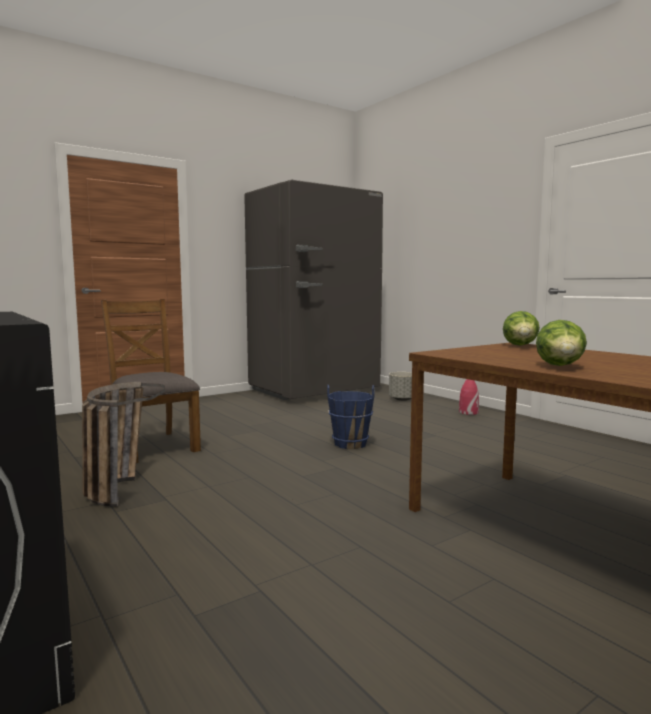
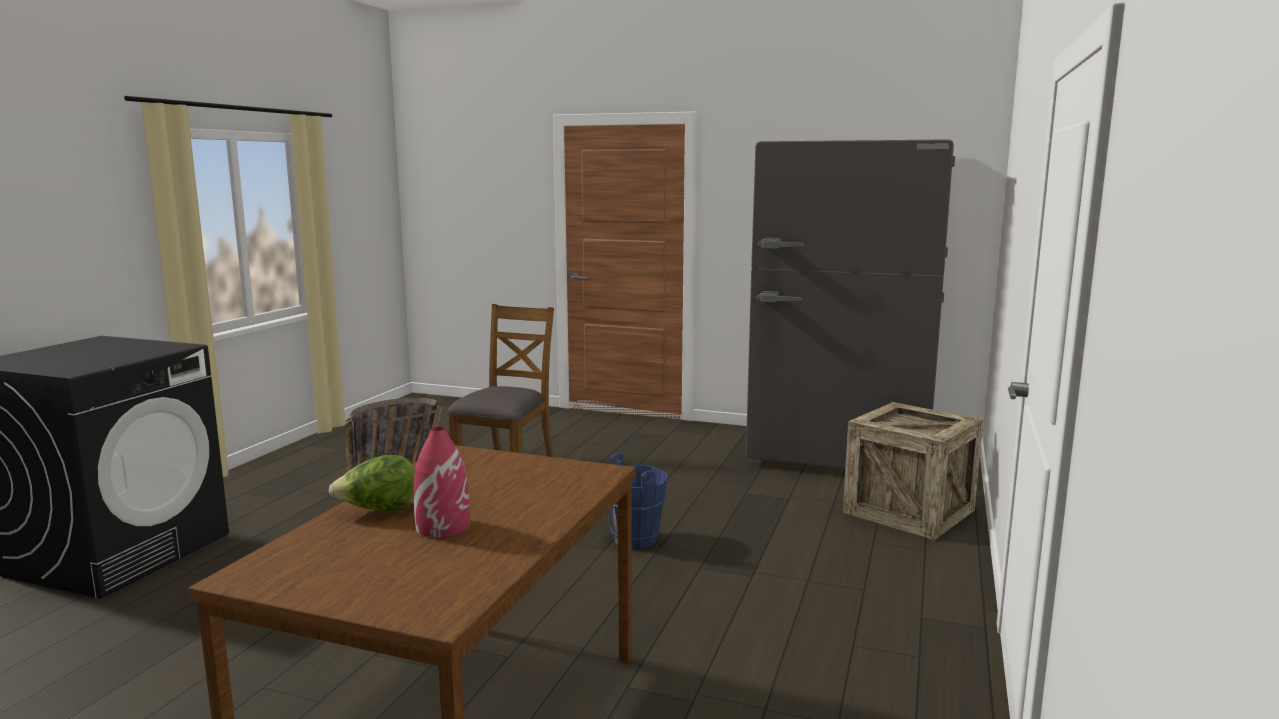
camera: 55 degrees right, 5 degrees up
(402, 399) = (909, 511): grey planter -> crate
(468, 412) = (923, 570): red vase -> red vase (443, 526)
(520, 346) = (581, 475): lettuce -> none

